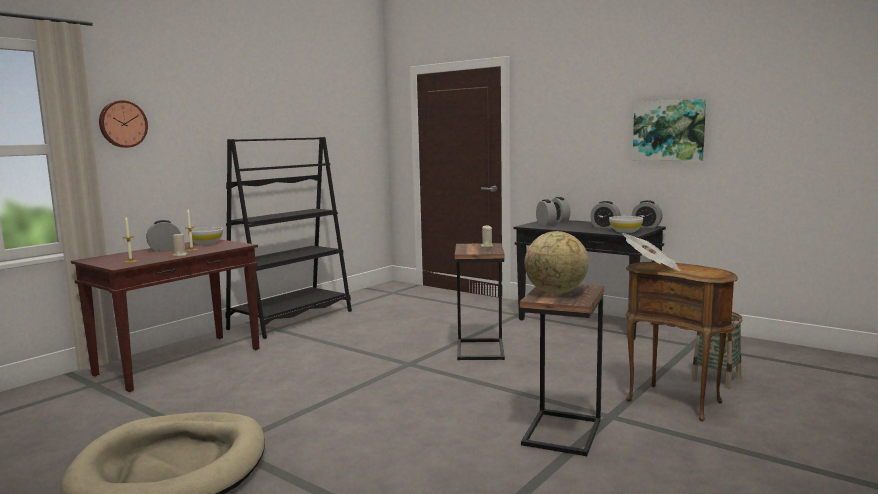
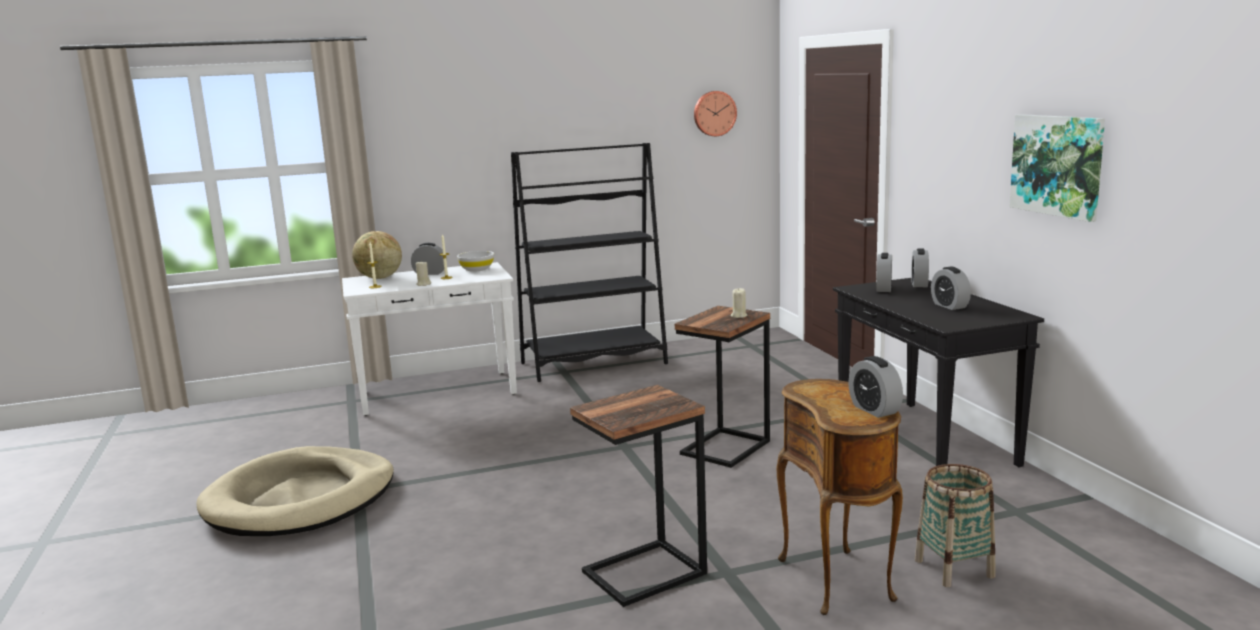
camera: 35 degrees right, 5 degrees up
(122, 124) = (405, 137): wall clock -> wall clock (714, 113)
(180, 361) = (438, 392): brown console table -> white console table
(556, 293) = (628, 404): globe -> globe (379, 278)
(625, 231) = (952, 319): white bowl -> none
(646, 226) = (1012, 314): alarm clock -> alarm clock (874, 410)
(651, 267) = (810, 391): newspaper -> none

